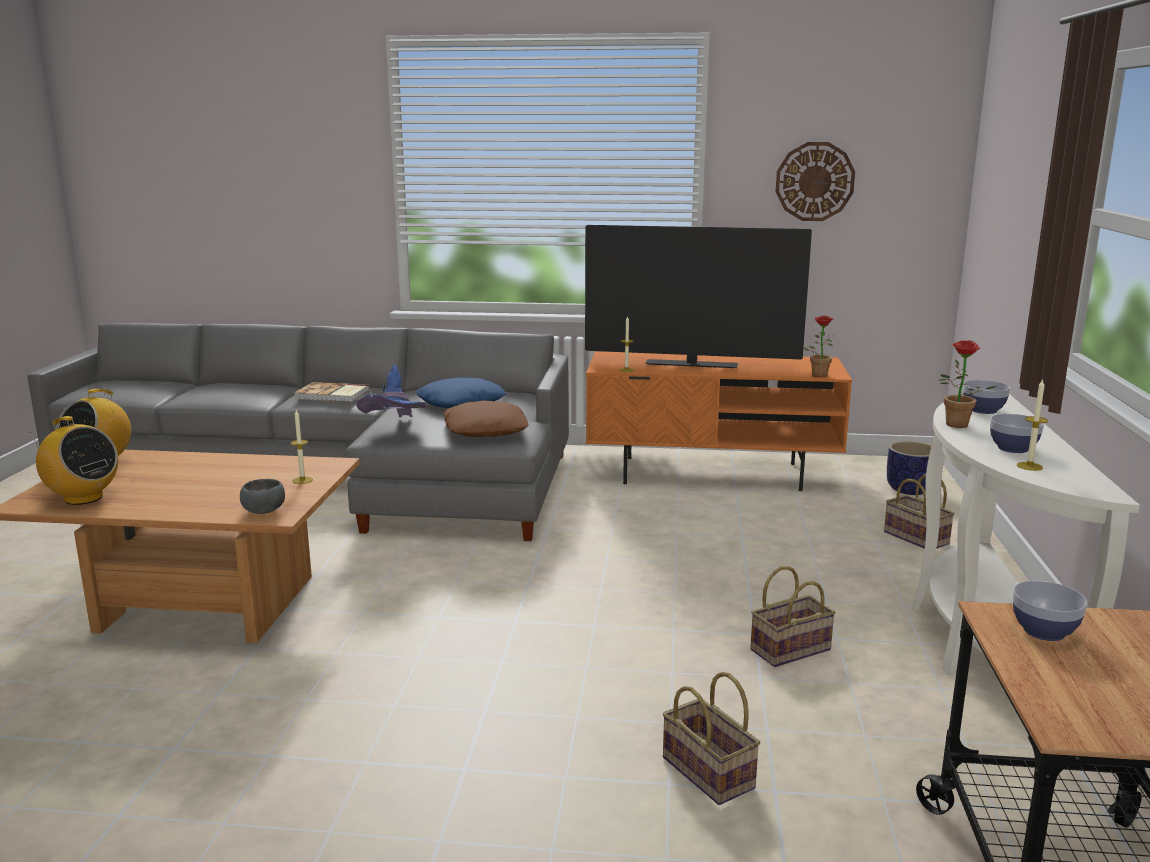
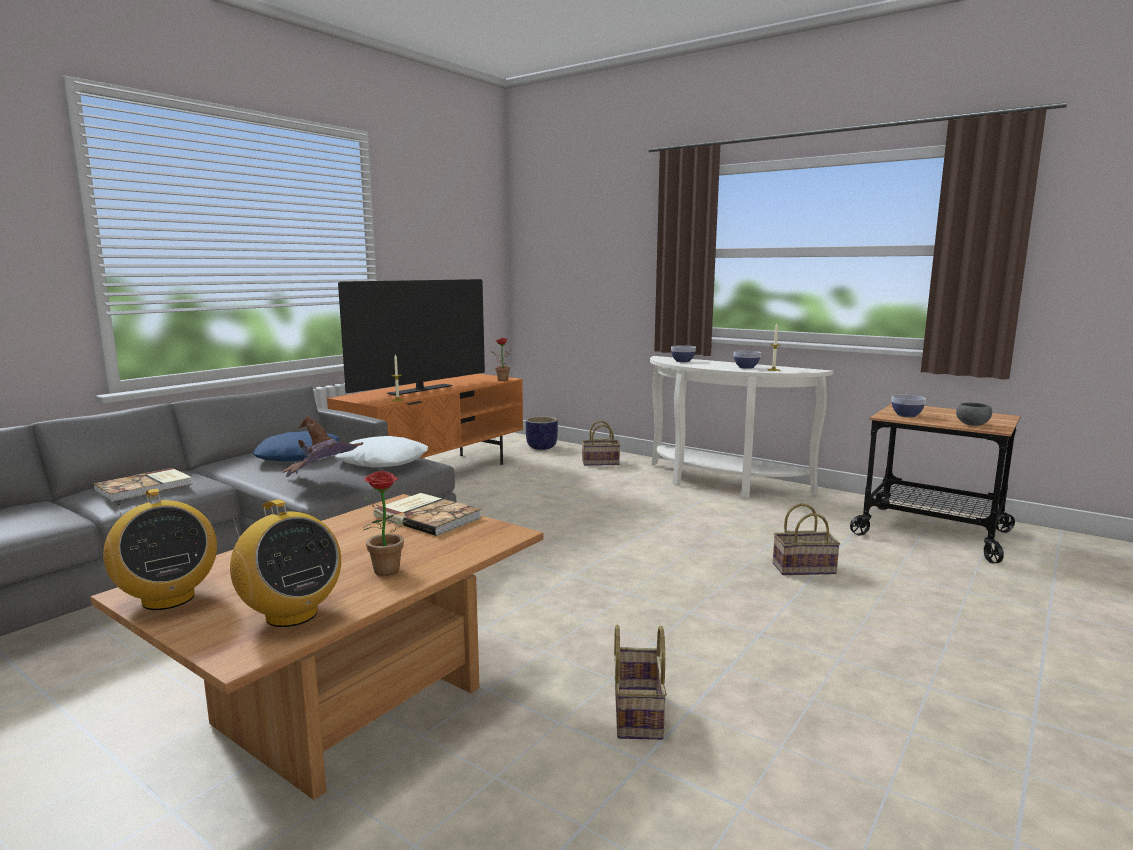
camera: 60 degrees left, 5 degrees down
(83, 498) = (291, 614): radio -> radio turned 75 degrees clockwise
(265, 511) = (489, 537): grey bowl -> grey bowl (972, 424)
(302, 480) = (428, 516): candle -> book
(396, 431) = (323, 483): blue hat -> brown hat
(486, 429) = (383, 461): brown pillow -> white pillow
(791, 648) = (691, 518): basket -> basket (636, 712)
(814, 181) = (437, 251): wall clock -> none
(955, 426) = (702, 366): potted plant -> potted plant (388, 573)

